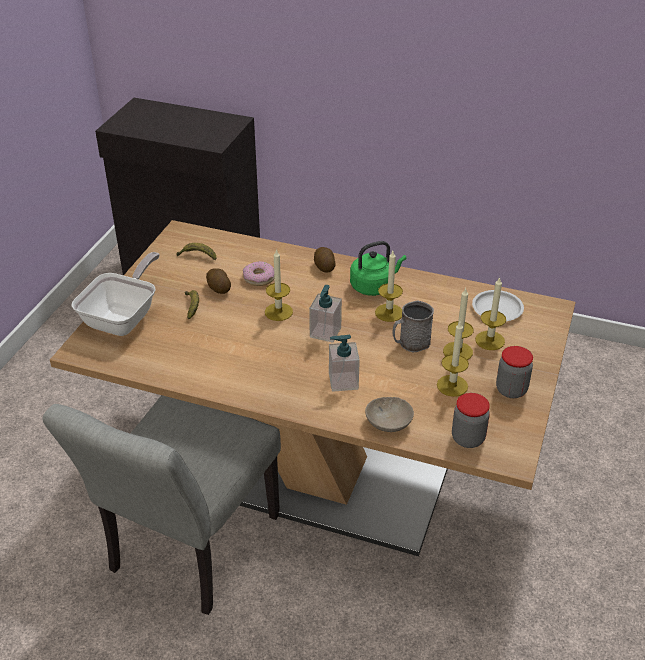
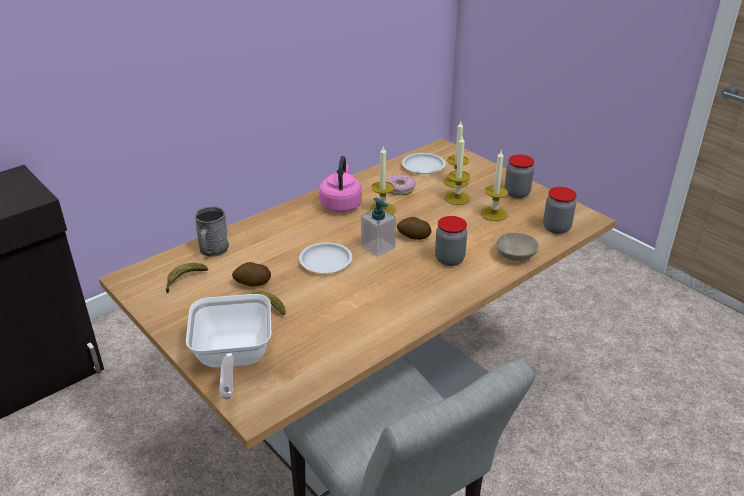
camera: 60 degrees left, 5 degrees down
(124, 318) = (232, 360): frying pan -> frying pan turned 150 degrees counterclockwise
(259, 278) = (263, 256): donut -> donut (400, 189)
(278, 312) = (325, 261): candle -> white plate
(324, 267) = (287, 218): potato -> potato (413, 237)
(343, 381) = (449, 259): soap dispenser -> jar
(374, 286) = (341, 204): green kettle -> pink kettle
(410, 343) = (429, 213): grey mug -> grey mug (213, 250)

